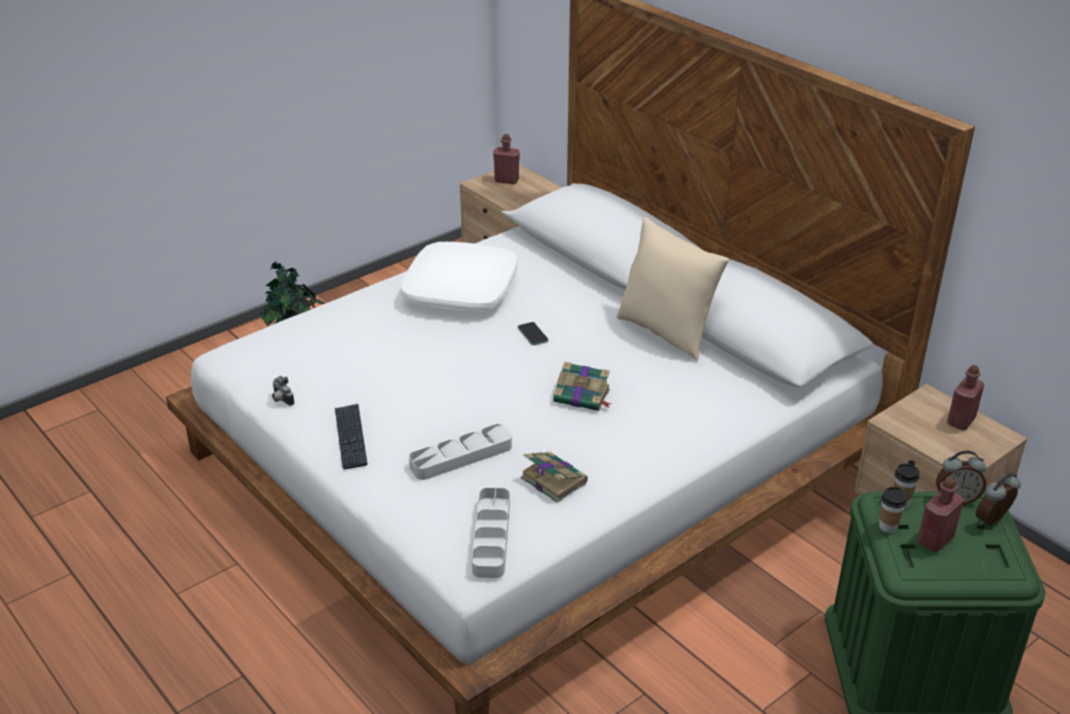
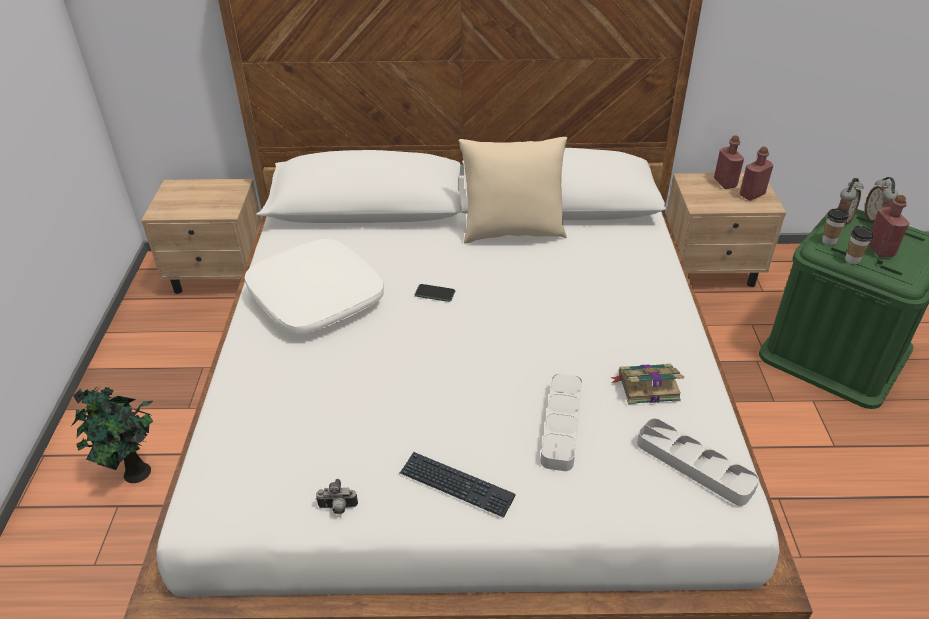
camera: 50 degrees left, 5 degrees up
(506, 180) = (181, 197): red bottle -> red bottle (752, 195)
(583, 396) = (552, 312): book -> none

